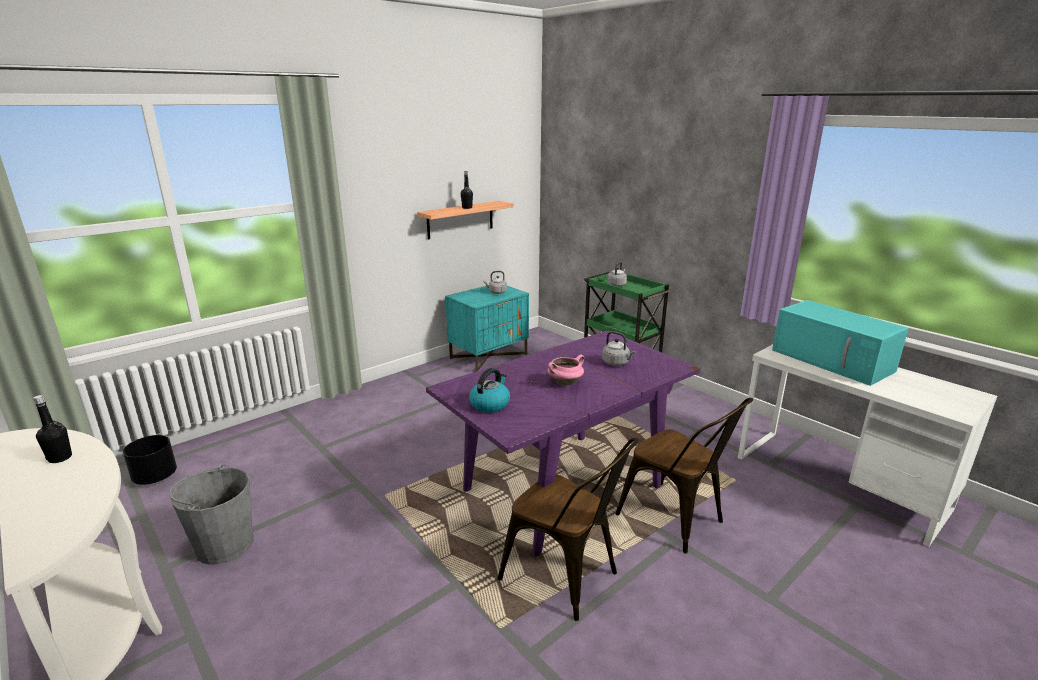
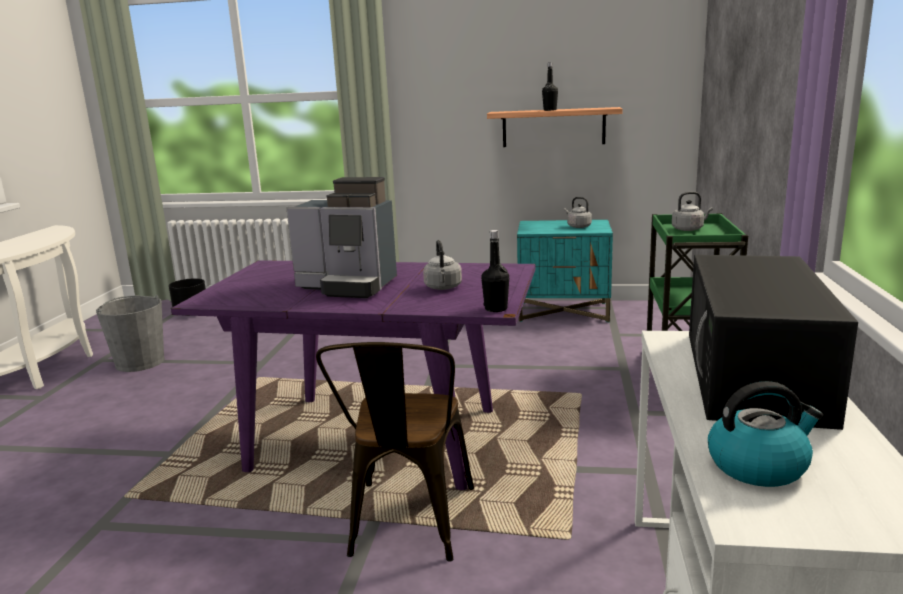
camera: 50 degrees right, 5 degrees down
(60, 458) = (36, 239): black bottle -> black bottle (496, 309)
(490, 404) = (253, 281): kettle -> kettle (758, 465)
(565, 382) = (349, 286): pink cooking pot -> coffee machine
(567, 578) = (225, 501): brown chair -> none
(833, 361) = (755, 376): turquoise microwave -> black microwave

